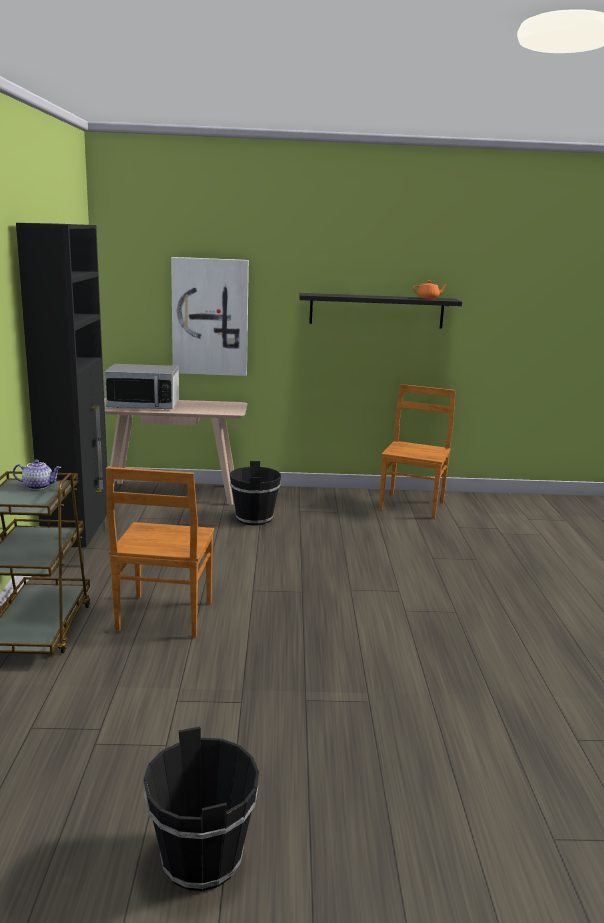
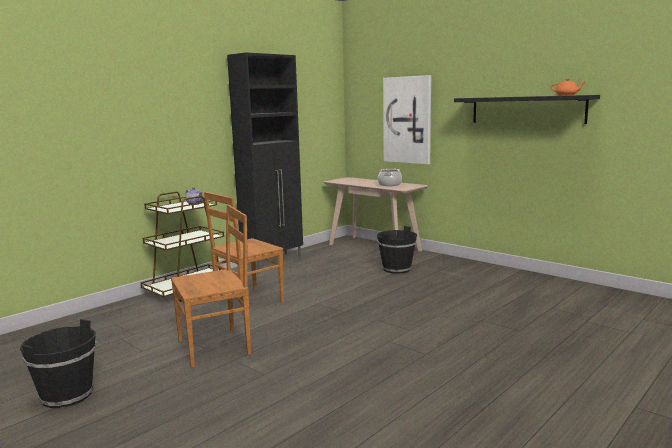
camera: 45 degrees right, 5 degrees down
(144, 405) = (357, 181): microwave -> none
(199, 406) = (389, 184): none -> cooking pot
(412, 505) = (539, 286): brown chair -> brown chair (216, 347)

